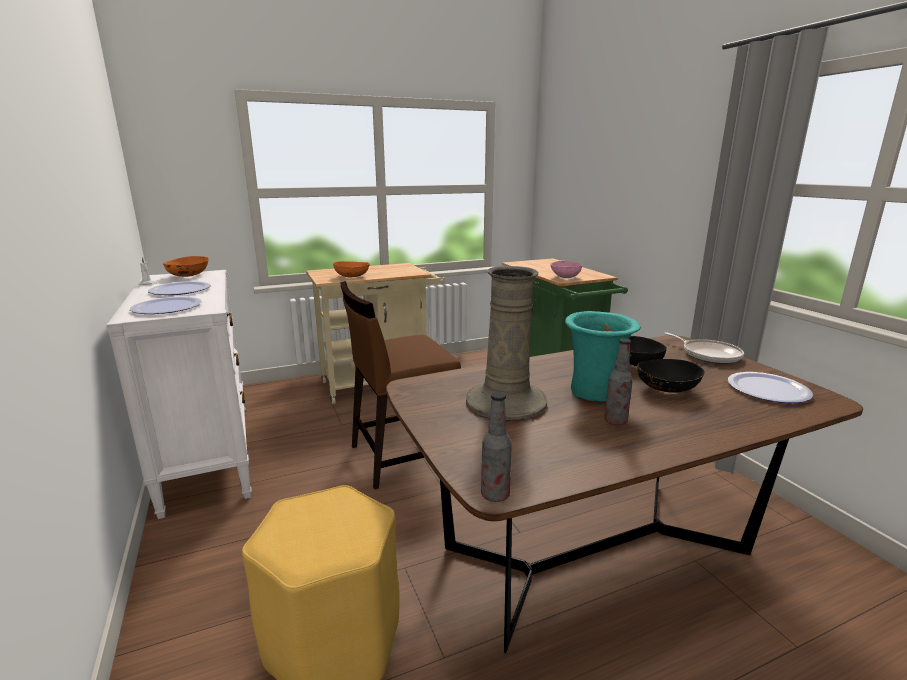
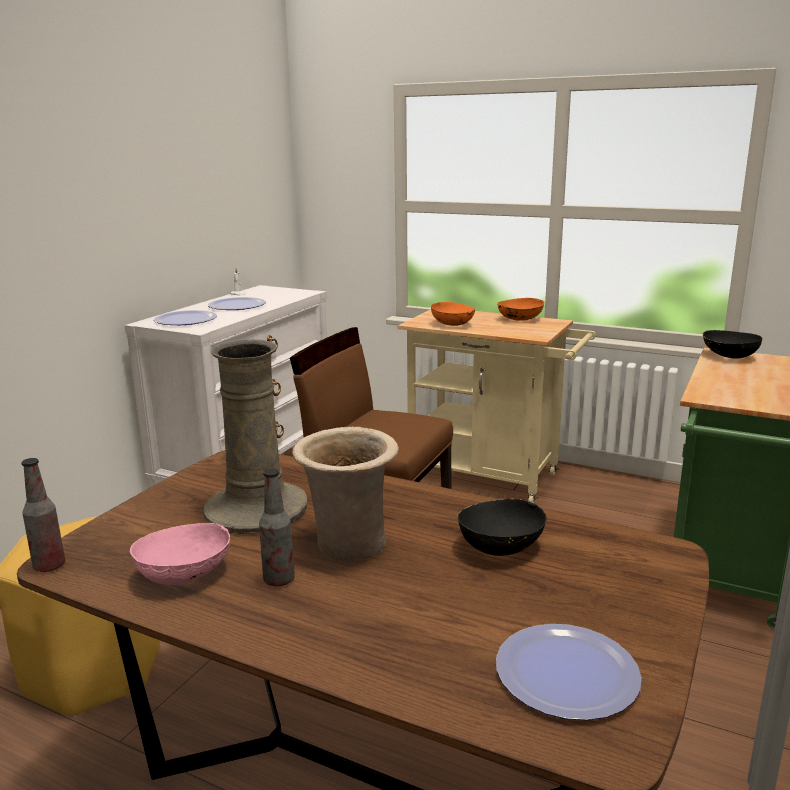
camera: 50 degrees right, 0 degrees up
(188, 276) = (281, 292): orange bowl -> orange bowl (520, 320)
(564, 277) = (721, 394): pink bowl -> pink bowl (184, 574)
(596, 393) = (349, 547): turquoise vase -> beige vase
(666, 390) = (430, 589): black bowl -> black bowl (728, 356)
(708, 355) = (646, 591): frying pan -> none

